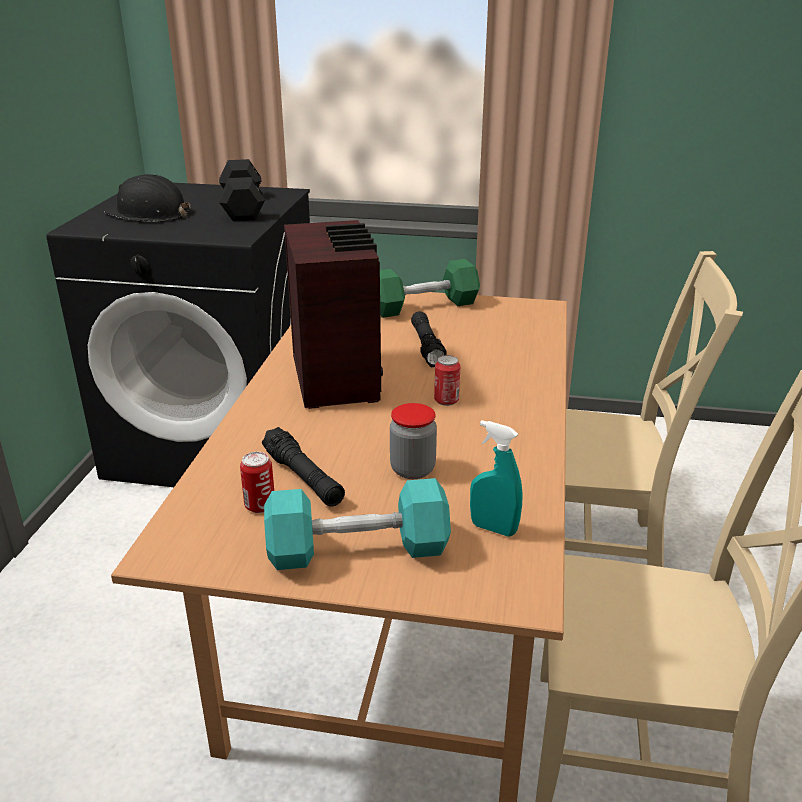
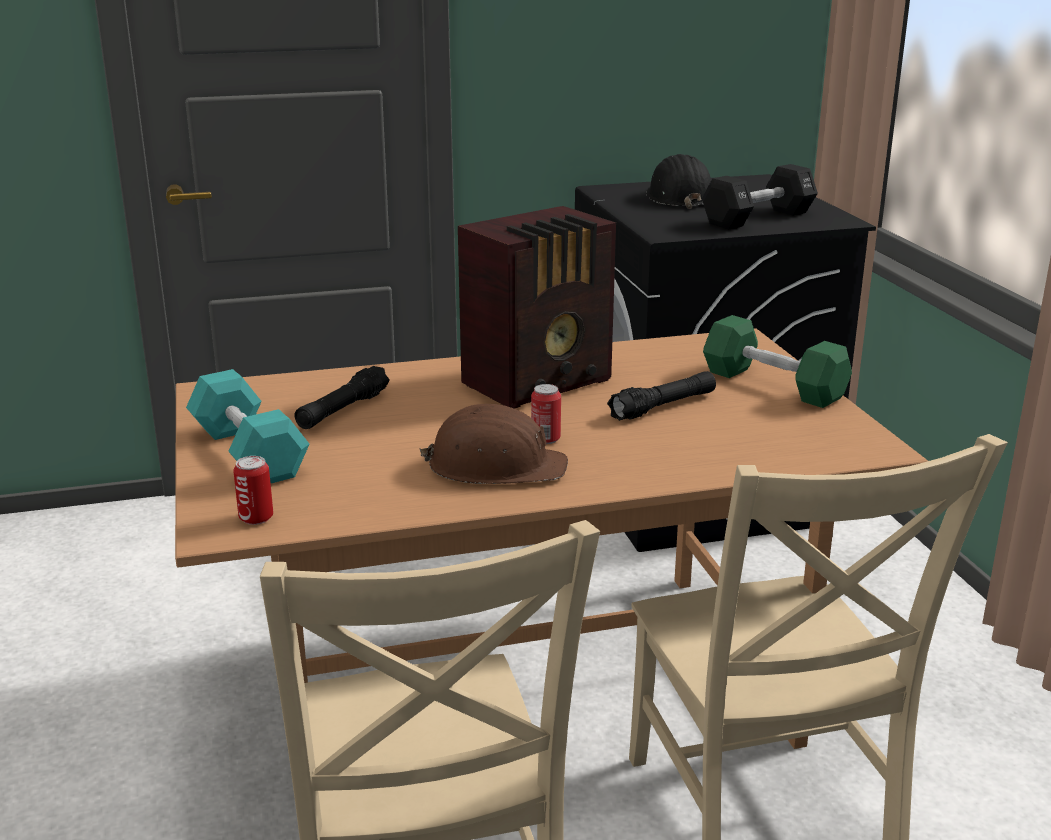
camera: 65 degrees right, 5 degrees down
(260, 505) = (289, 405): can -> can (256, 518)
(412, 469) = (392, 449): jar -> none
(480, 431) = (495, 466): none -> brown hard hat
(493, 528) = (315, 502): turquoise spray bottle -> none

